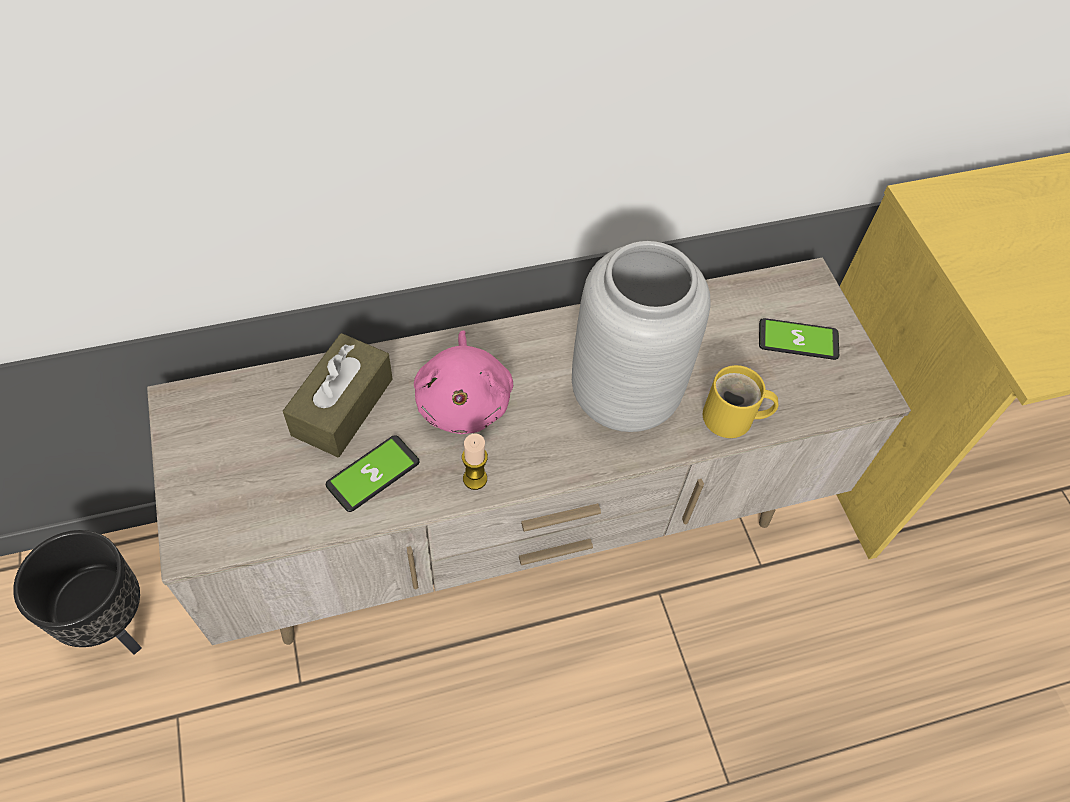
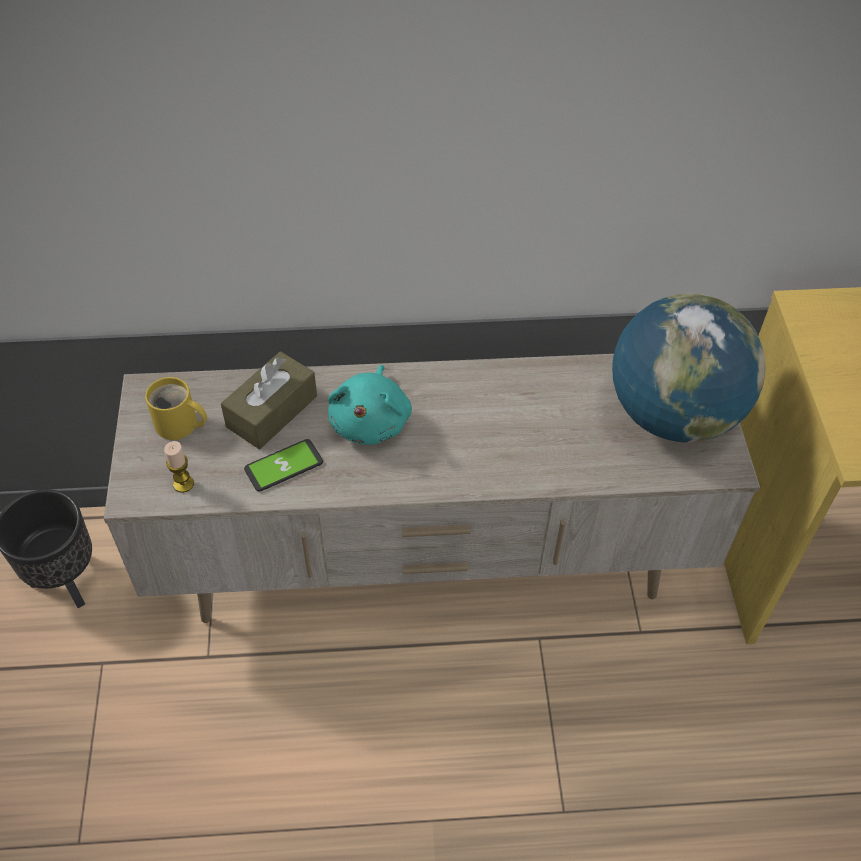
camera: 15 degrees right, 5 degrees down
(464, 400) = (371, 421): pink plush toy -> turquoise plush toy
(475, 479) = (365, 482): candle -> candle (183, 484)
(623, 394) = (506, 436): grey vase -> none
(732, 419) = (596, 470): yellow mug -> yellow mug (179, 426)
(798, 340) = (673, 414): phone -> globe

